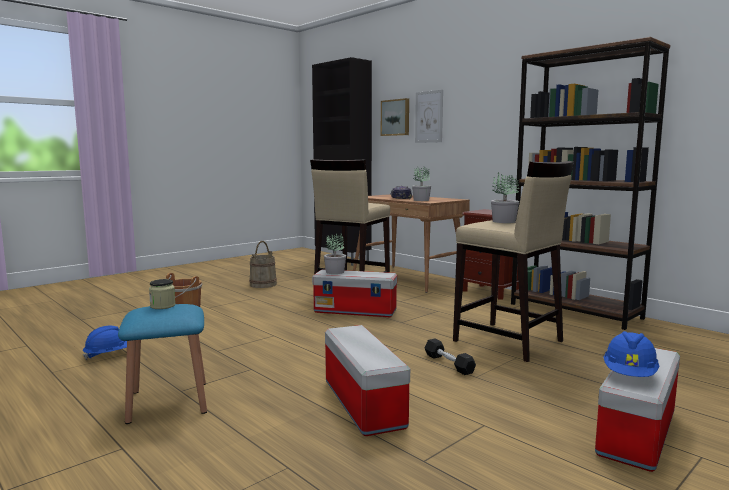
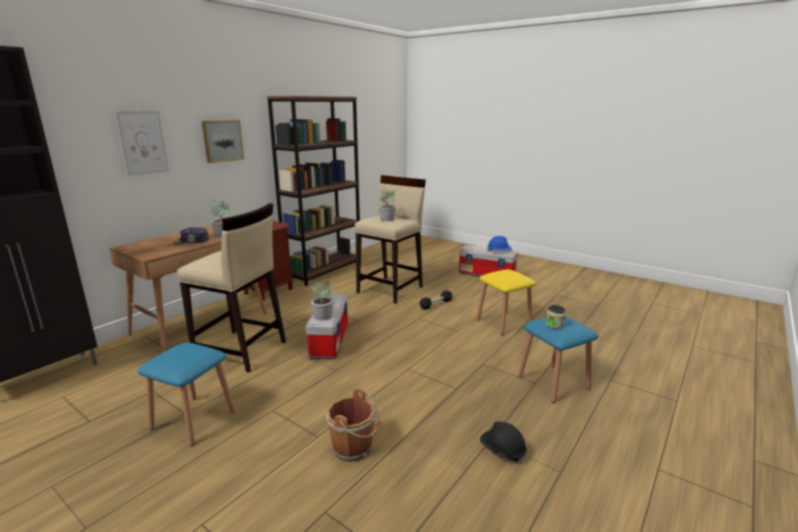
camera: 100 degrees left, 10 degrees up
(108, 355) = (502, 451): blue hard hat -> black hard hat
(263, 284) = (193, 420): beige bucket -> blue stool
(362, 403) = (503, 322): storage box -> yellow stool
(396, 117) = (81, 144): picture -> picture (222, 141)

